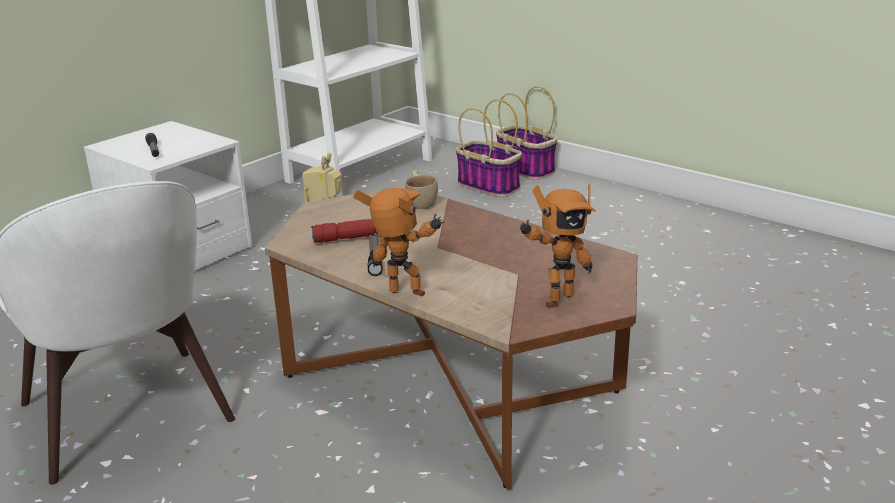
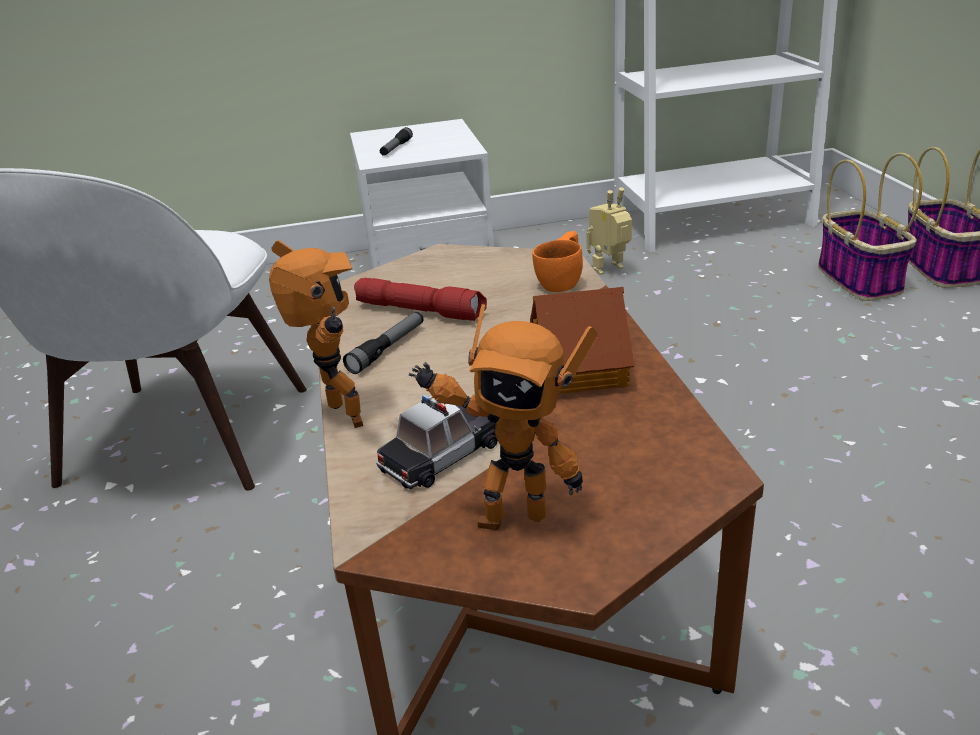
camera: 40 degrees right, 5 degrees up
(421, 202) = (563, 281): beige cup -> orange cup
(486, 289) = (444, 452): none -> toy car
(496, 237) = (581, 368): none -> toy house

